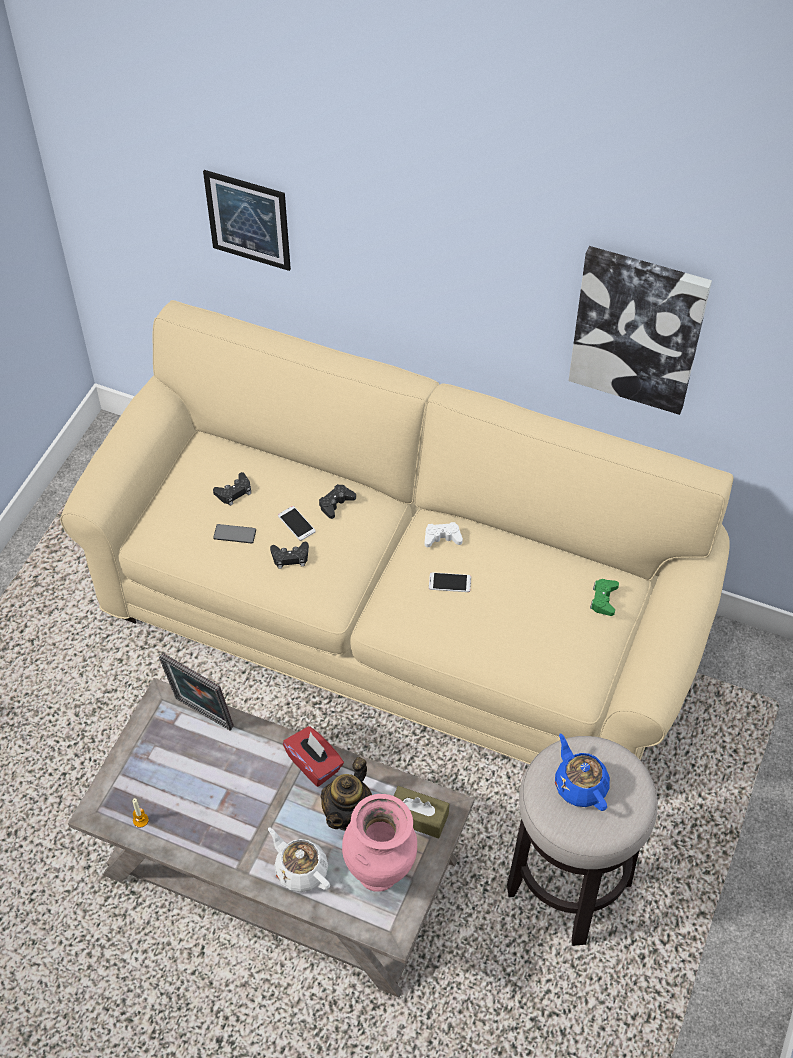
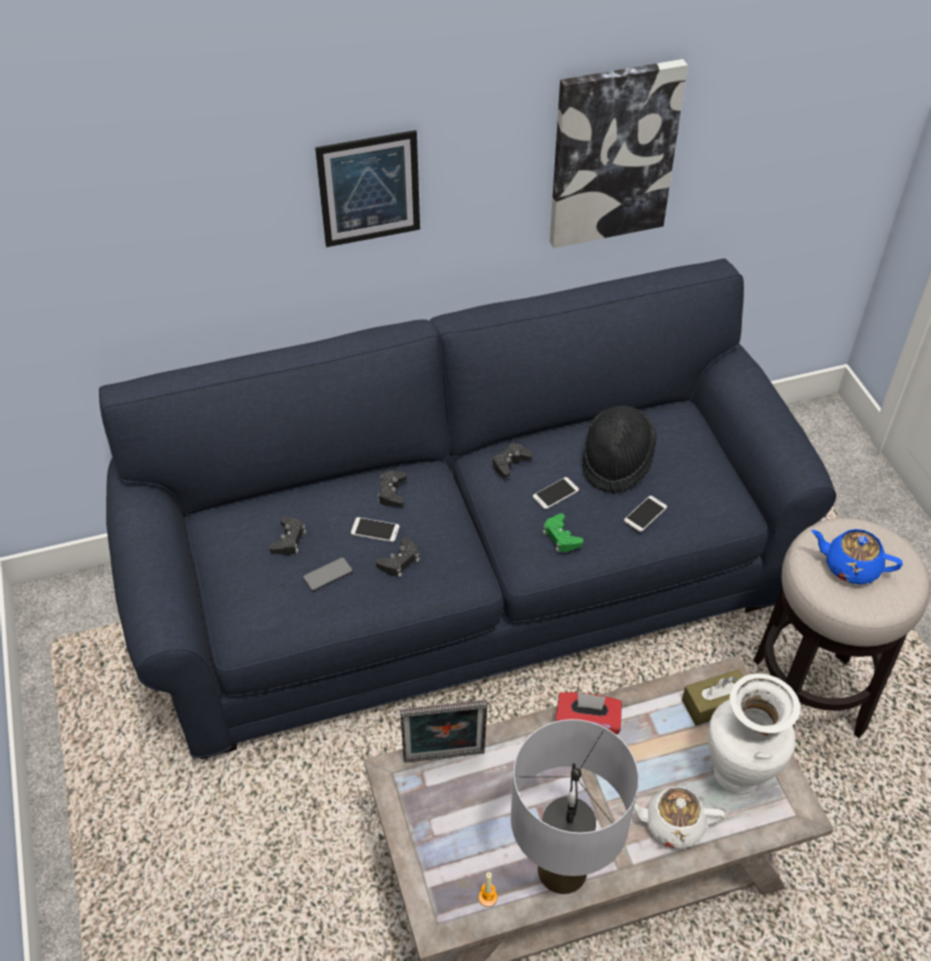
camera: 40 degrees left, 5 degrees down
(201, 841) = (563, 870): none -> grey table lamp
(248, 220) = (169, 242): picture -> picture (369, 189)
(349, 814) = (659, 745): teapot -> none
(380, 874) = (738, 774): pink vase -> white vase
(397, 617) = (466, 585): beige sofa -> blue sofa
(442, 538) = (510, 463): white game controller -> black game controller
(499, 643) = (645, 514): none -> phone
(523, 588) = (616, 461): none -> black hat
(603, 599) = (683, 430): green game controller -> green game controller (561, 537)

